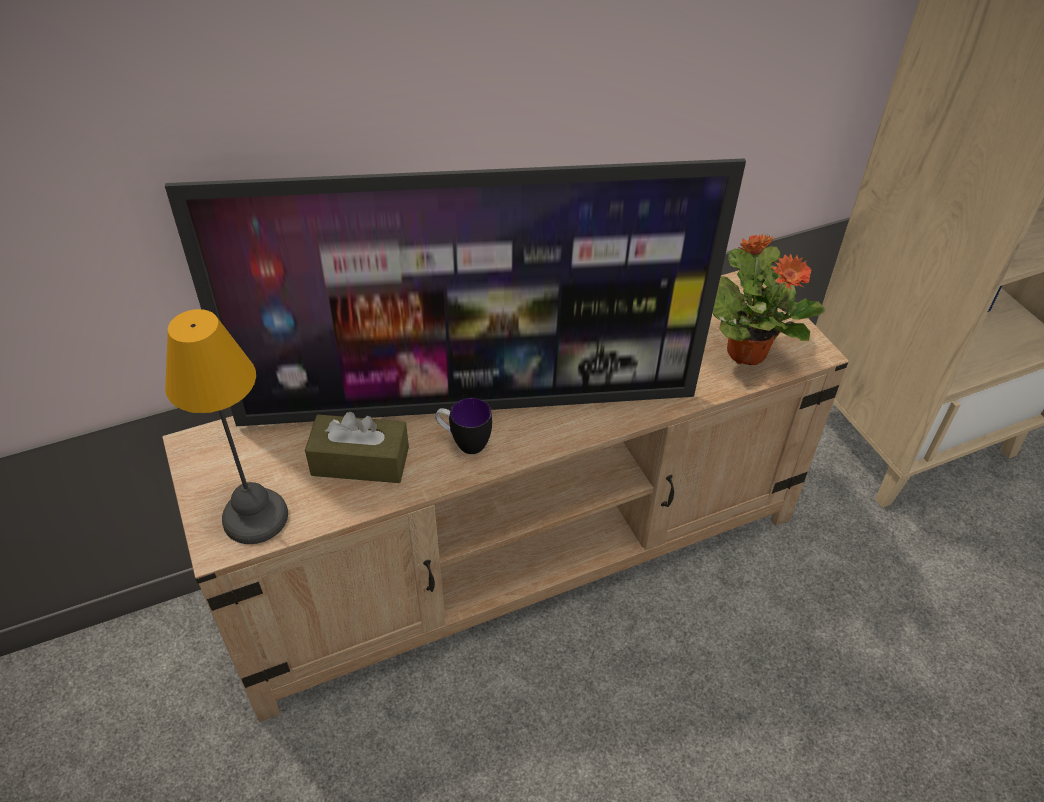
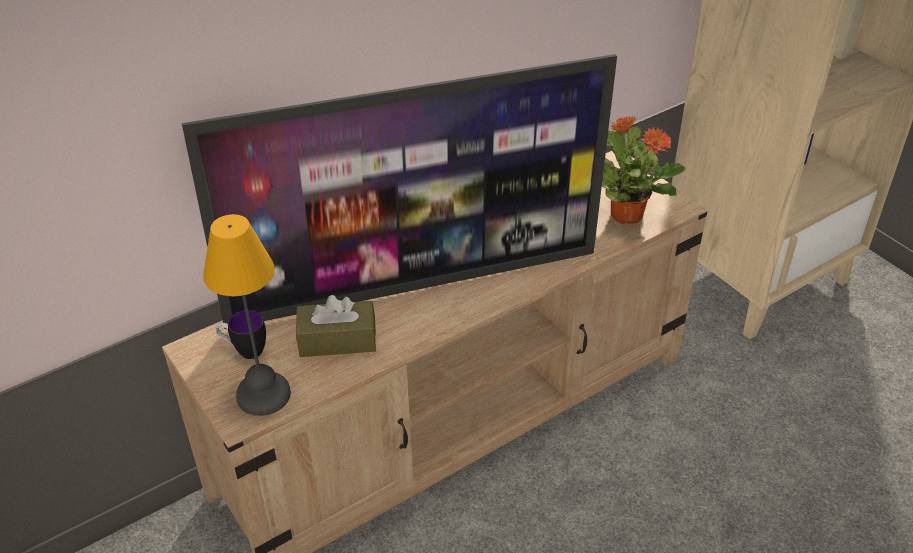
camera: 10 degrees left, 5 degrees down
(464, 443) = (419, 314): mug -> mug (244, 350)

